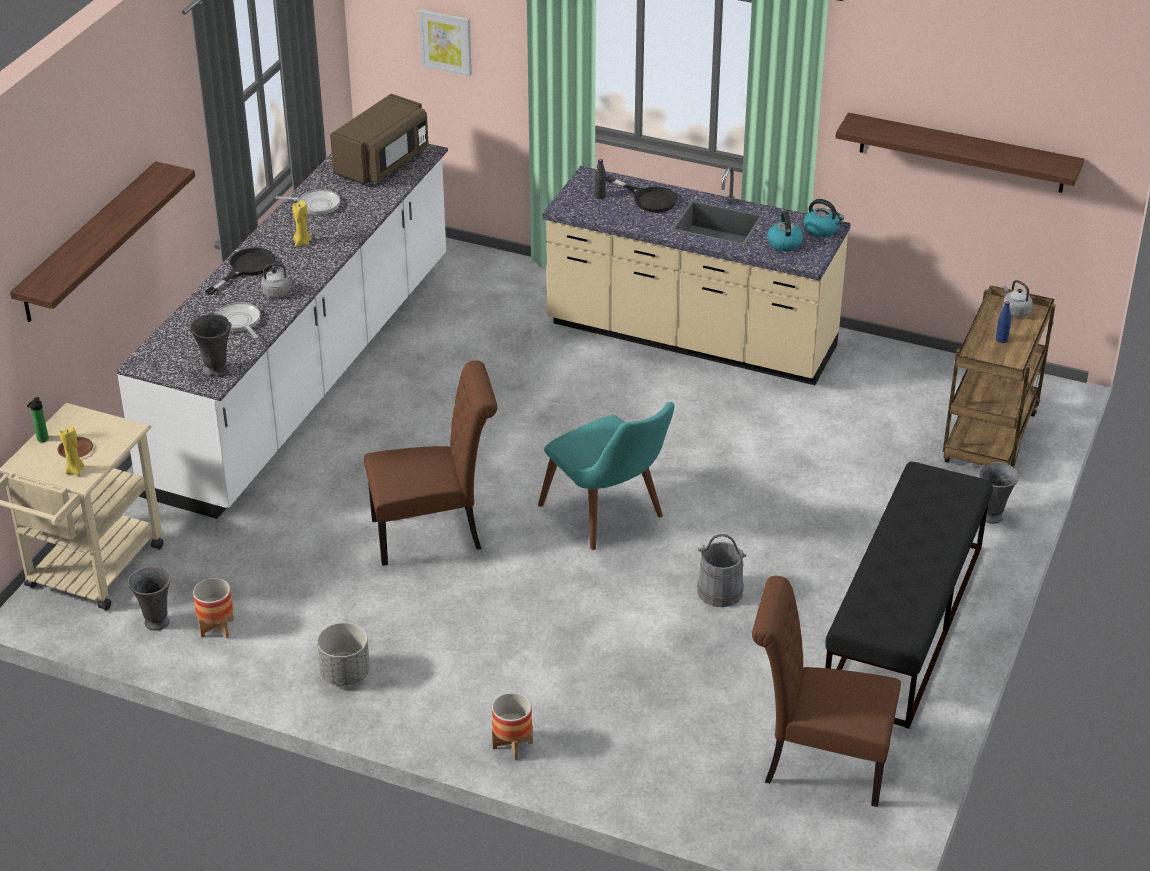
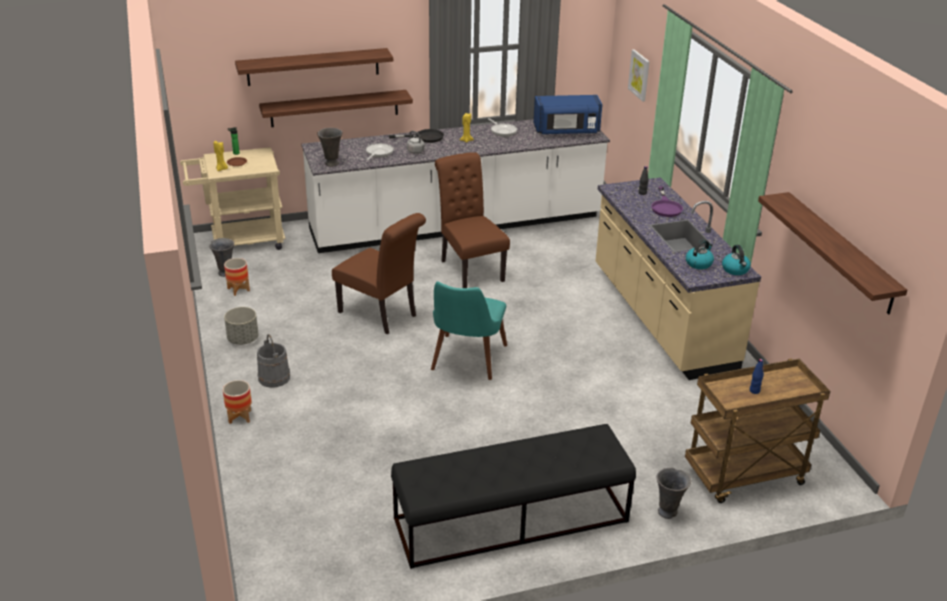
camera: 50 degrees right, 5 degrees down
(117, 291) = (334, 108): none -> shelf
(383, 163) = (566, 131): brown microwave -> blue microwave
(649, 198) = (665, 207): black frying pan -> purple frying pan
(720, 592) = (450, 430): grey bucket -> grey bucket (274, 378)
(818, 764) = (336, 542): brown chair -> brown chair (469, 268)
(1015, 311) = (795, 383): grey kettle -> none

